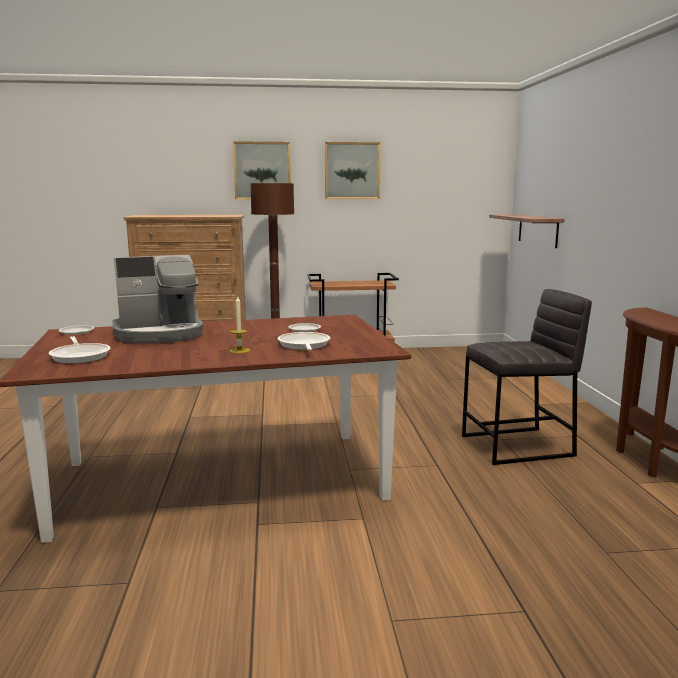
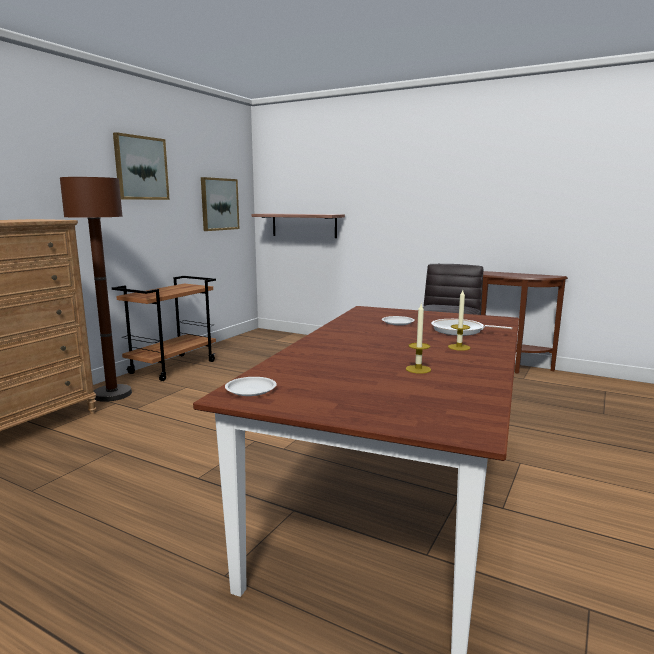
camera: 55 degrees left, 0 degrees up
(80, 356) = (406, 400): frying pan -> none
(157, 350) = (418, 369): none -> candle
(160, 334) = (335, 359): coffee machine -> none
(262, 171) = (47, 161): picture -> picture (219, 204)

